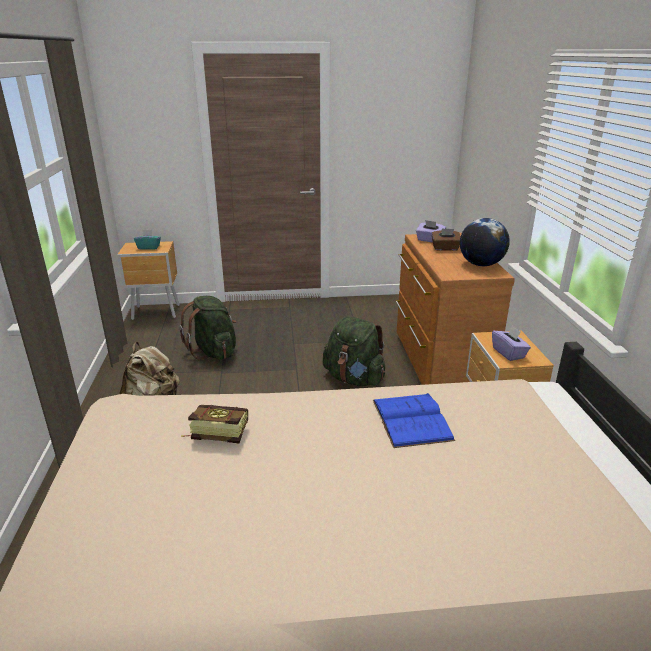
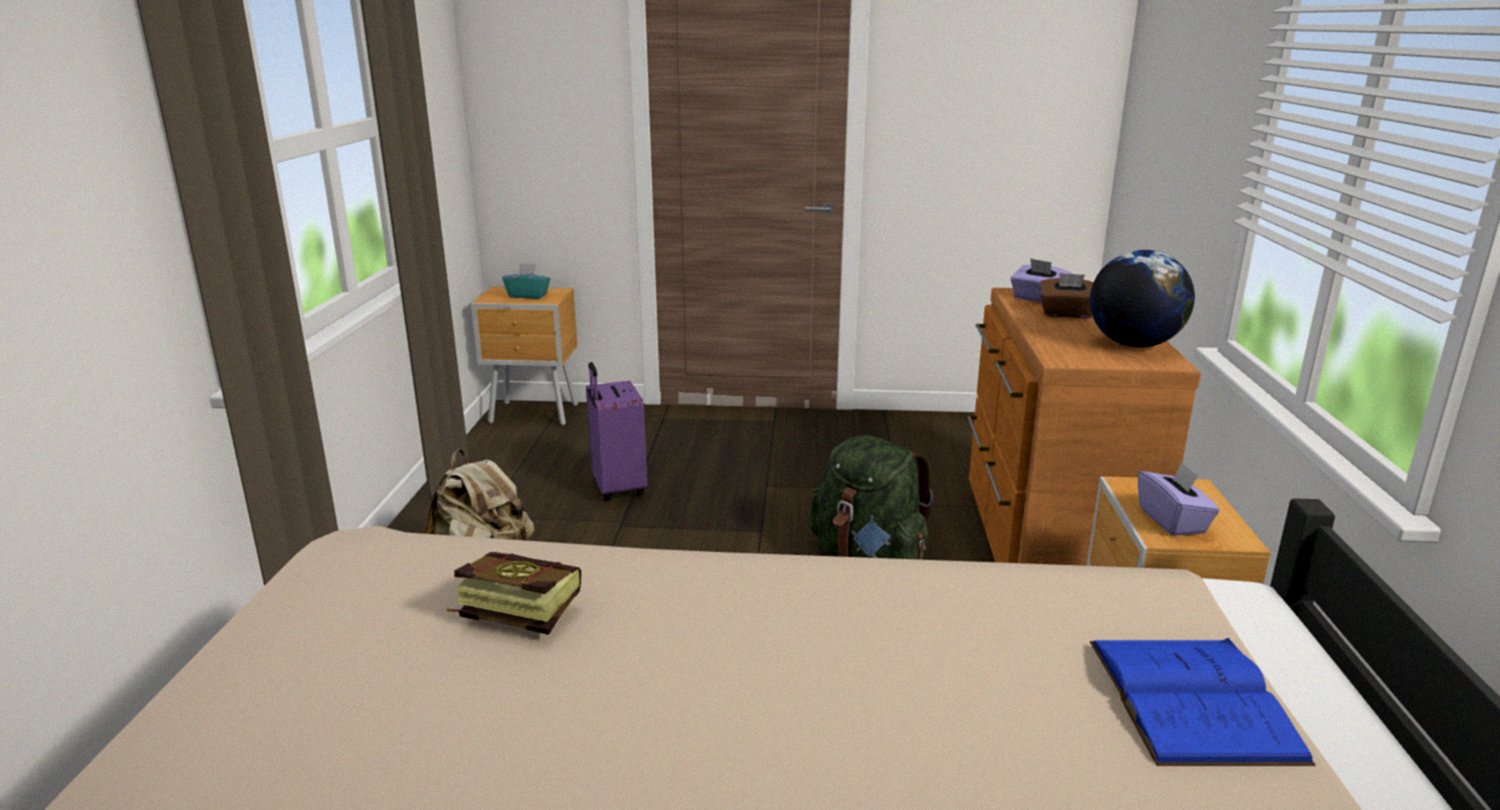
camera: 10 degrees right, 5 degrees down
(214, 352) = (617, 488): green backpack -> purple suitcase
(411, 419) = (919, 626): blue book -> blue book (1192, 699)

